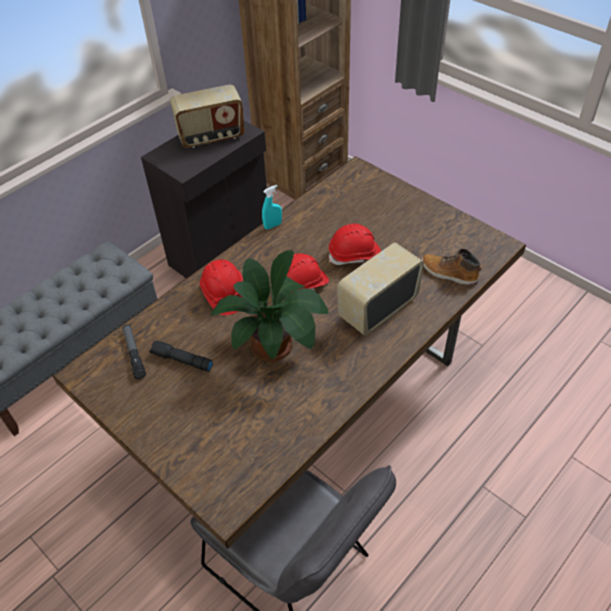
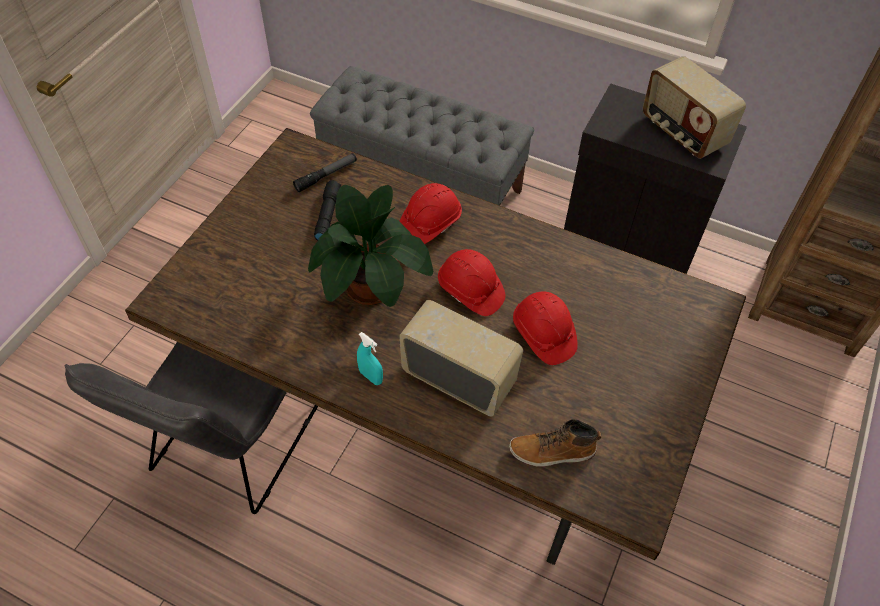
camera: 70 degrees right, 5 degrees up
(273, 225) = (560, 238): turquoise spray bottle -> turquoise spray bottle (371, 377)
(449, 273) = (552, 452): boot -> boot turned 105 degrees counterclockwise

